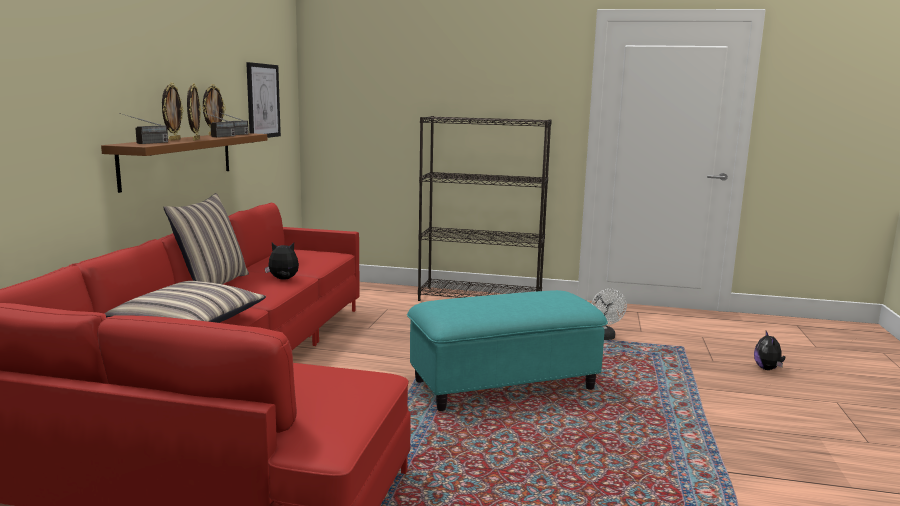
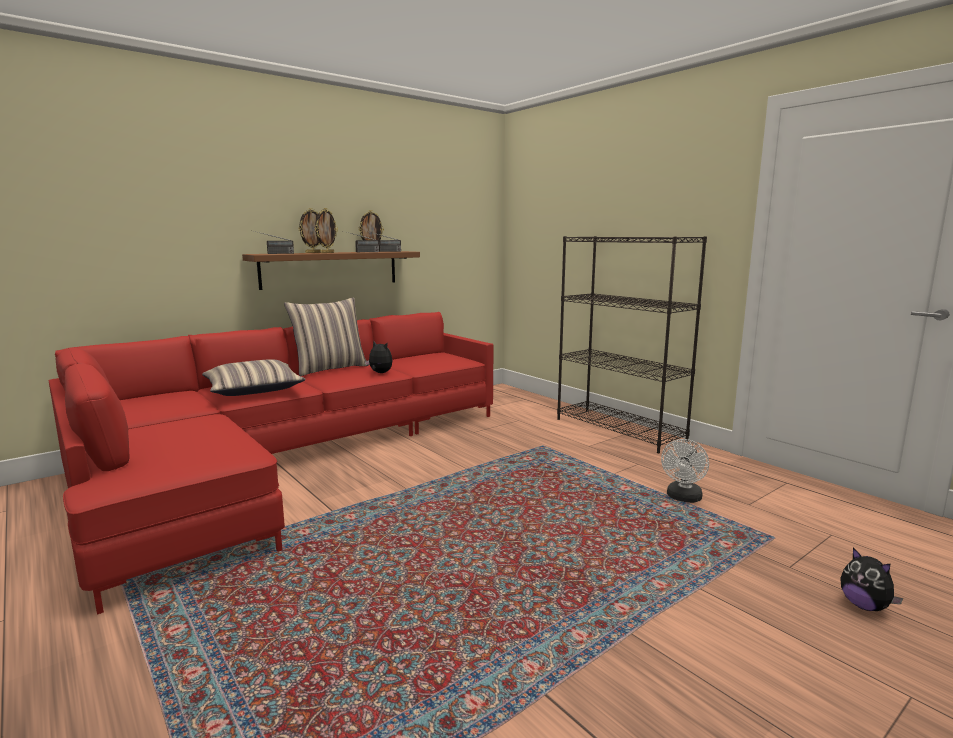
camera: 40 degrees right, 0 degrees up
(263, 101) = (447, 225): picture -> none
(503, 385) = (489, 511): turquoise ottoman -> none
(767, 369) = (864, 606): plush toy -> plush toy turned 75 degrees counterclockwise

